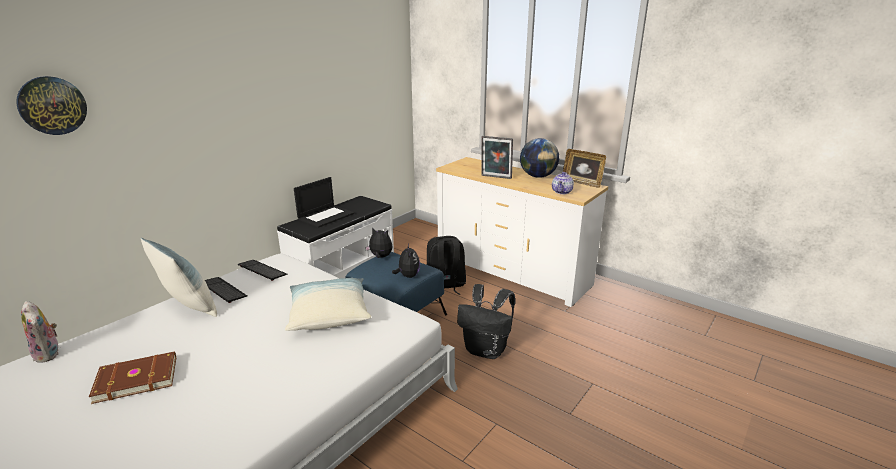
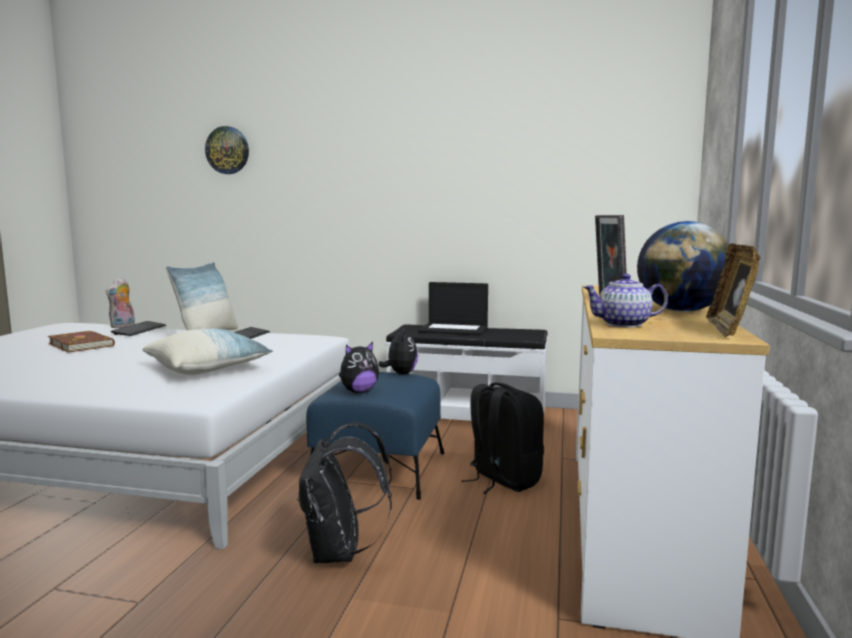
camera: 65 degrees right, 15 degrees down
(262, 270) = (294, 338): keyboard -> keyboard (139, 330)

